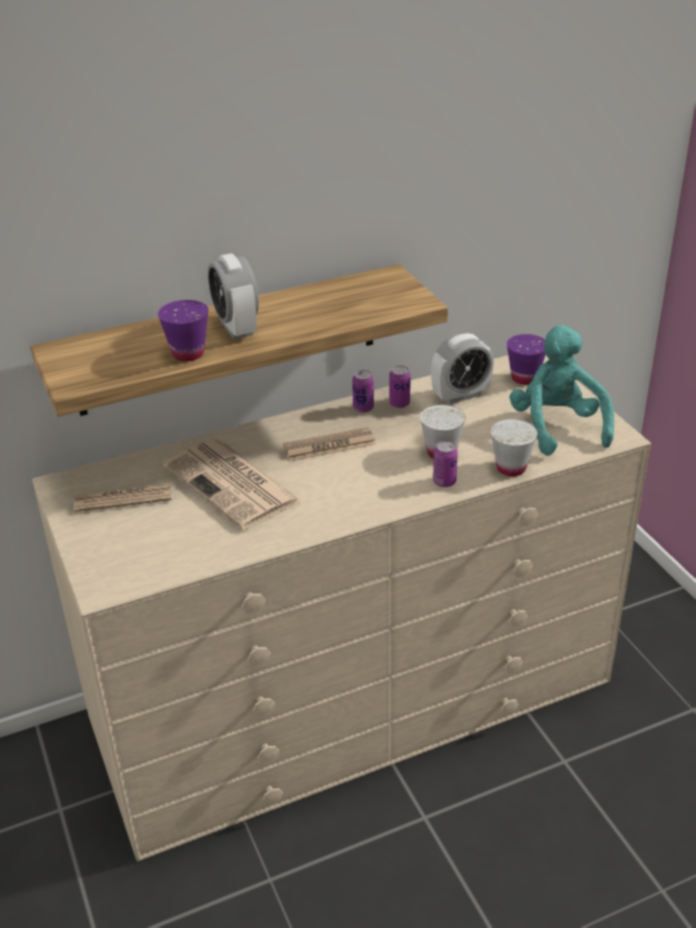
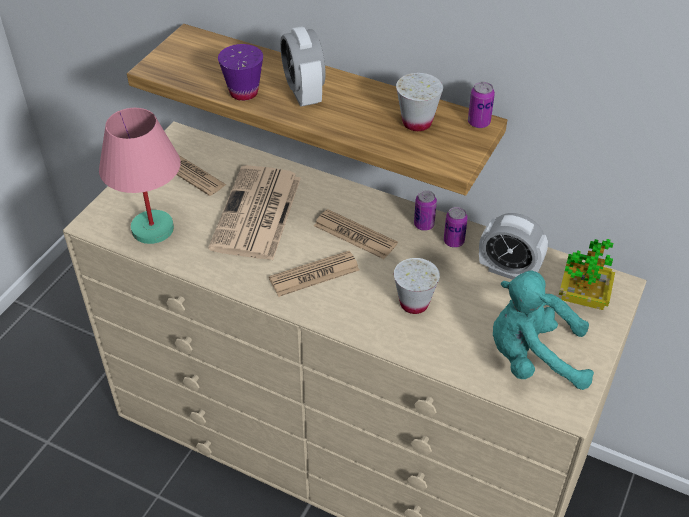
camera: 50 degrees right, 10 degrees up
(165, 553) = (153, 228): none -> pink table lamp
(236, 328) = (304, 94): alarm clock -> alarm clock turned 45 degrees counterclockwise
(347, 486) = (314, 274): none -> newspaper
(444, 482) = (377, 326): can -> can (478, 122)
(511, 468) = (439, 358): white cup -> white cup (417, 122)
(524, 378) = (583, 297): purple cup -> potted plant
(557, 427) = (532, 358): turquoise plush toy -> turquoise plush toy turned 120 degrees counterclockwise

